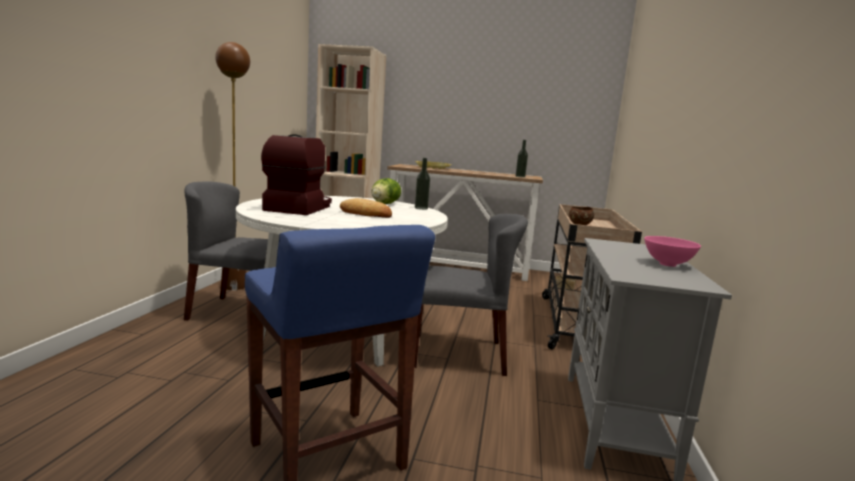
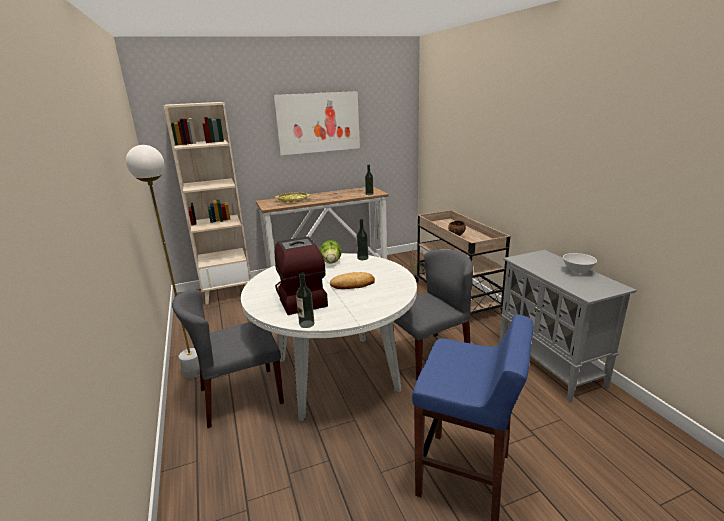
camera: 30 degrees left, 10 degrees up
(235, 287) = (193, 372): brown floor lamp -> white floor lamp
(261, 216) = (306, 324): none -> bottle
(485, 89) = (318, 122): none -> picture
(668, 264) = (577, 271): pink bowl -> white bowl

